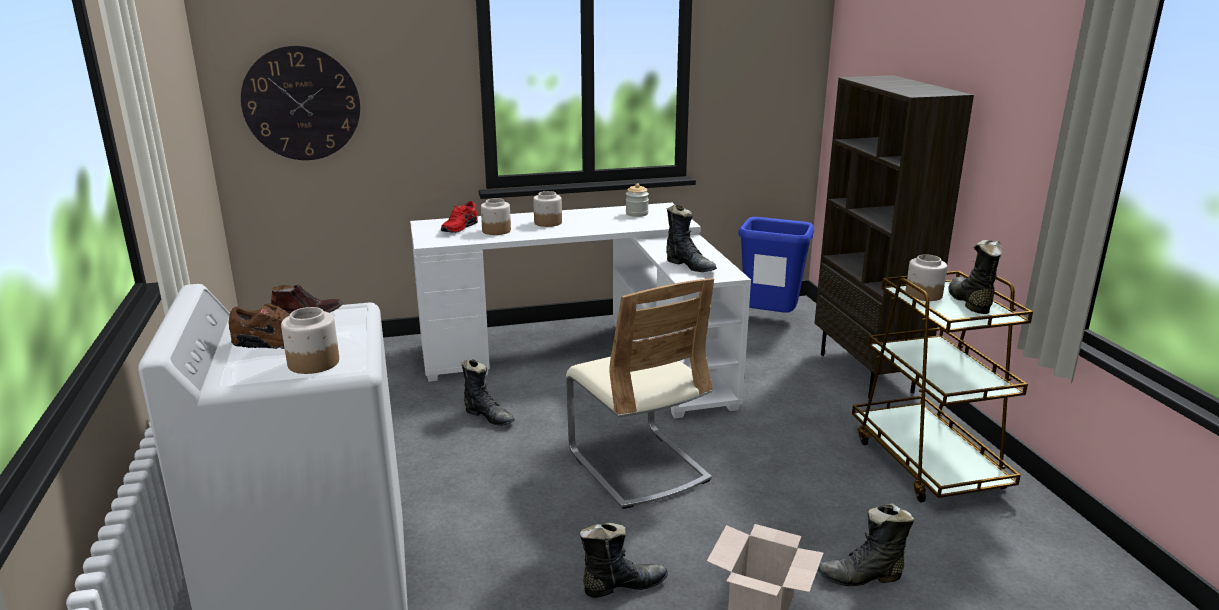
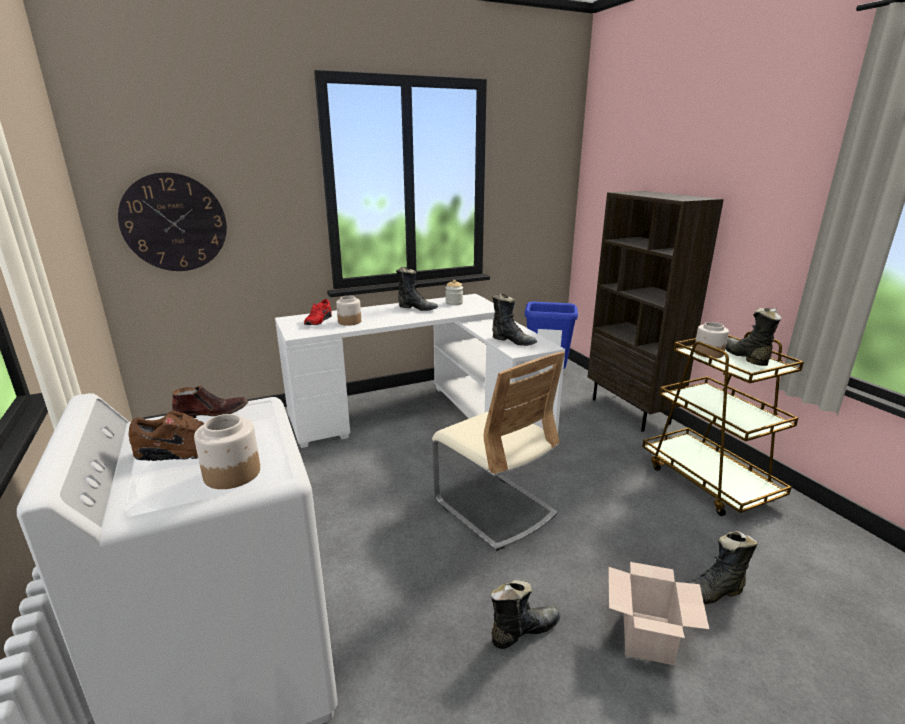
camera: 10 degrees left, 0 degrees up
(488, 417) = (359, 475): black boot -> black boot (417, 308)
(547, 222) = (388, 313): jar -> none

